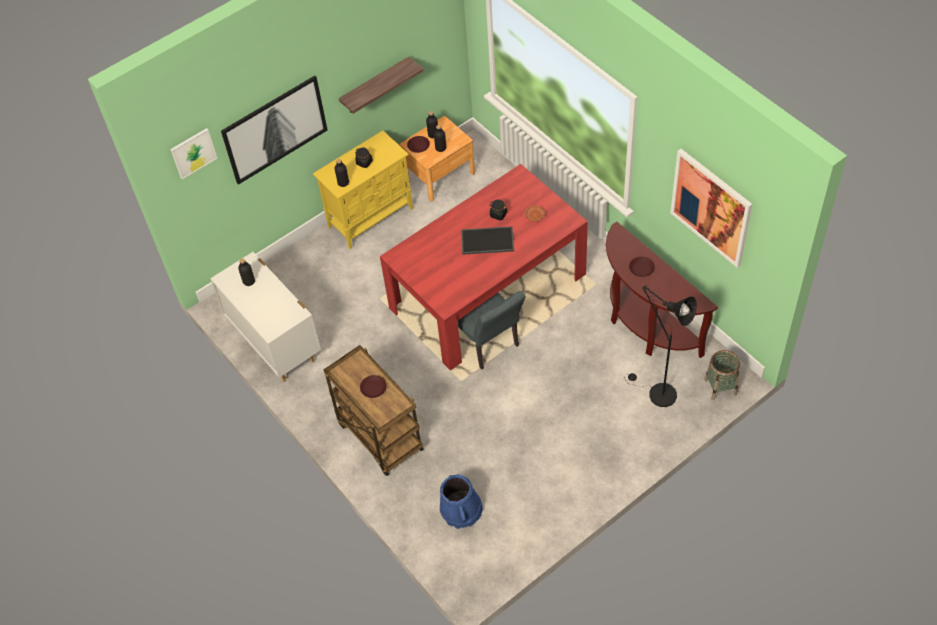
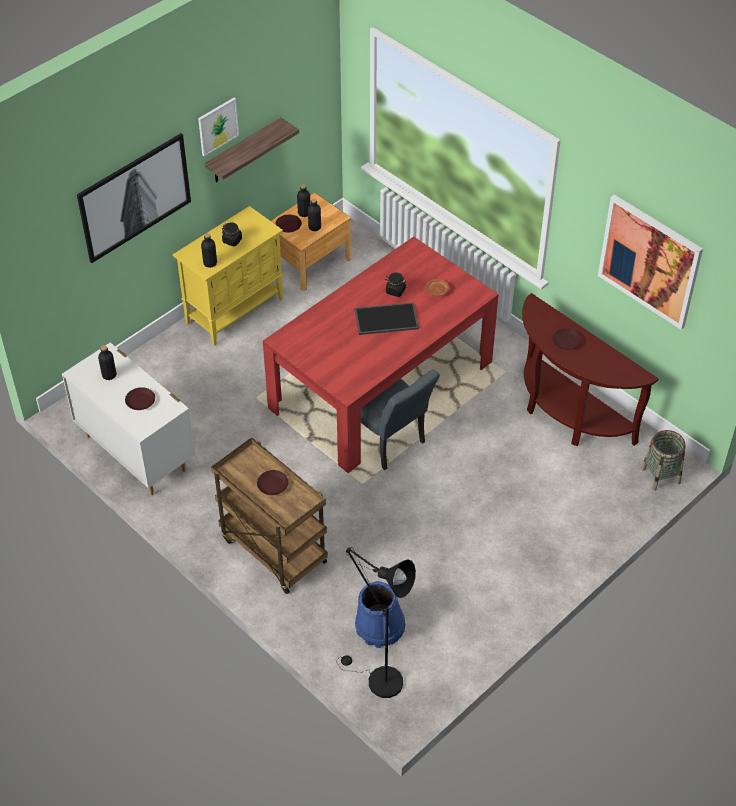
camera: 10 degrees left, 5 degrees down
(193, 153) = (45, 220): picture -> picture (218, 126)
(272, 306) = (140, 401): none -> brown plate
(657, 393) = (590, 486): black floor lamp -> black floor lamp (378, 680)

